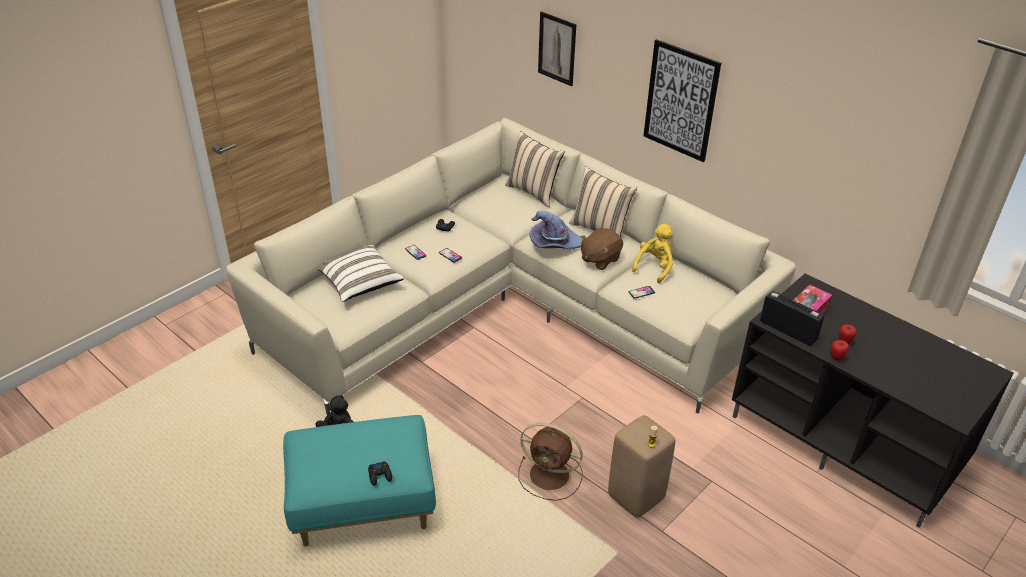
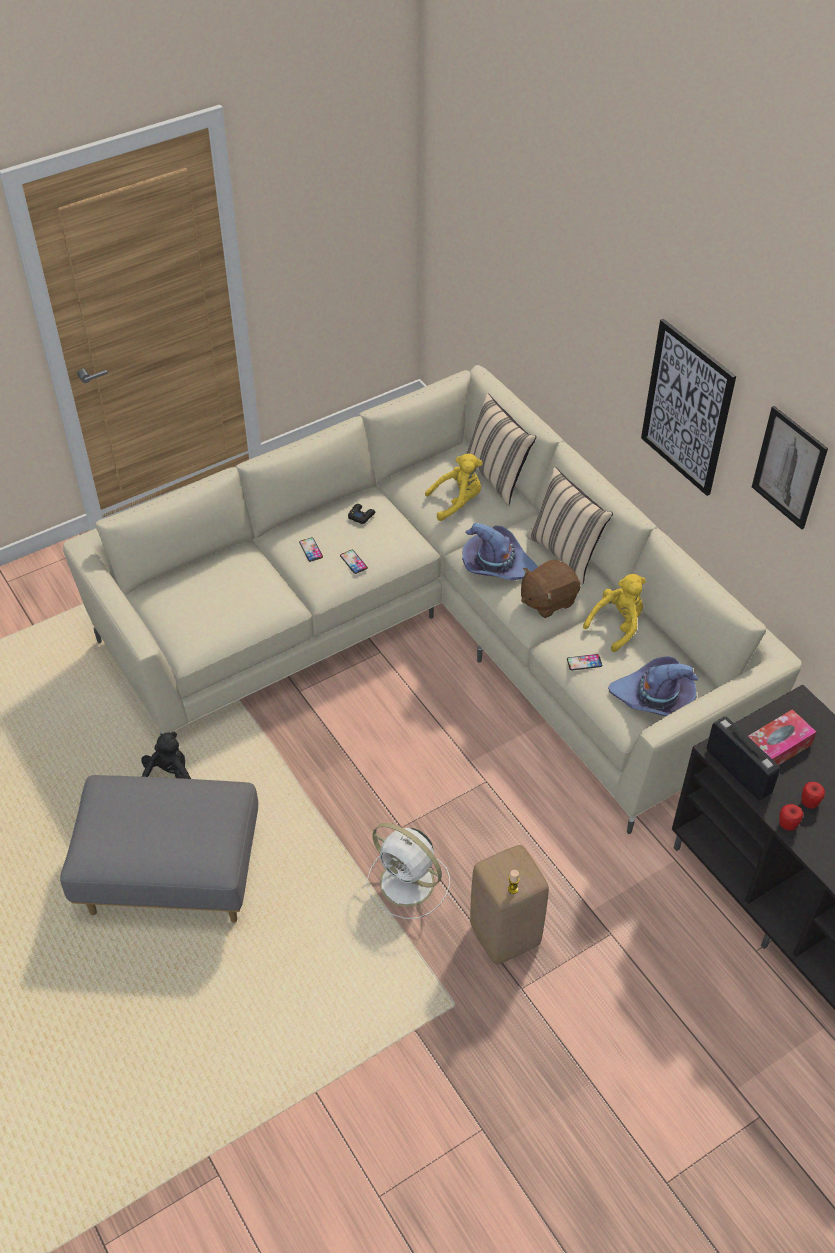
camera: 15 degrees right, 10 degrees up
(359, 283) = (227, 585): white pillow -> none
(363, 505) = (173, 876): turquoise ottoman -> grey ottoman
(380, 475) = (176, 860): black game controller -> none
(511, 210) = (457, 502): none -> yellow plush toy
(551, 476) = (409, 884): brown fan -> white fan
(557, 48) = (549, 290): picture -> picture (789, 468)
(700, 306) = (654, 698): none -> purple hat

